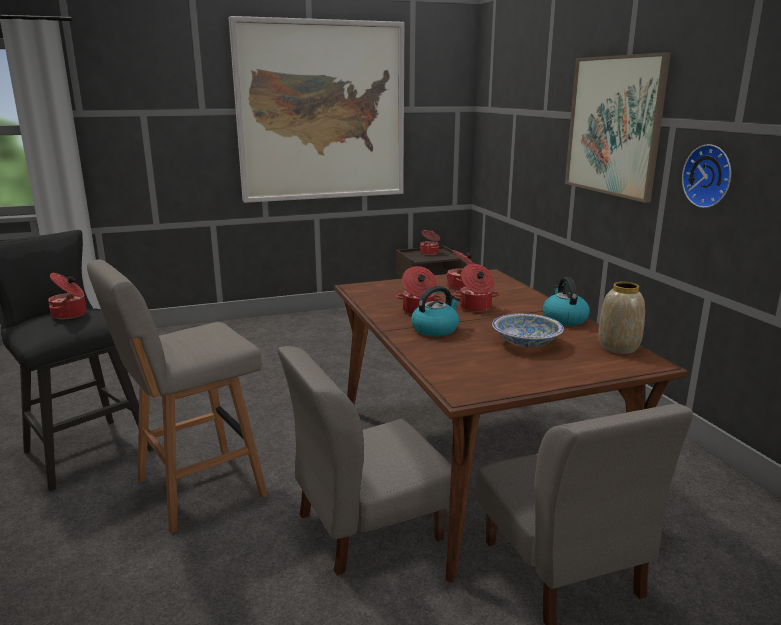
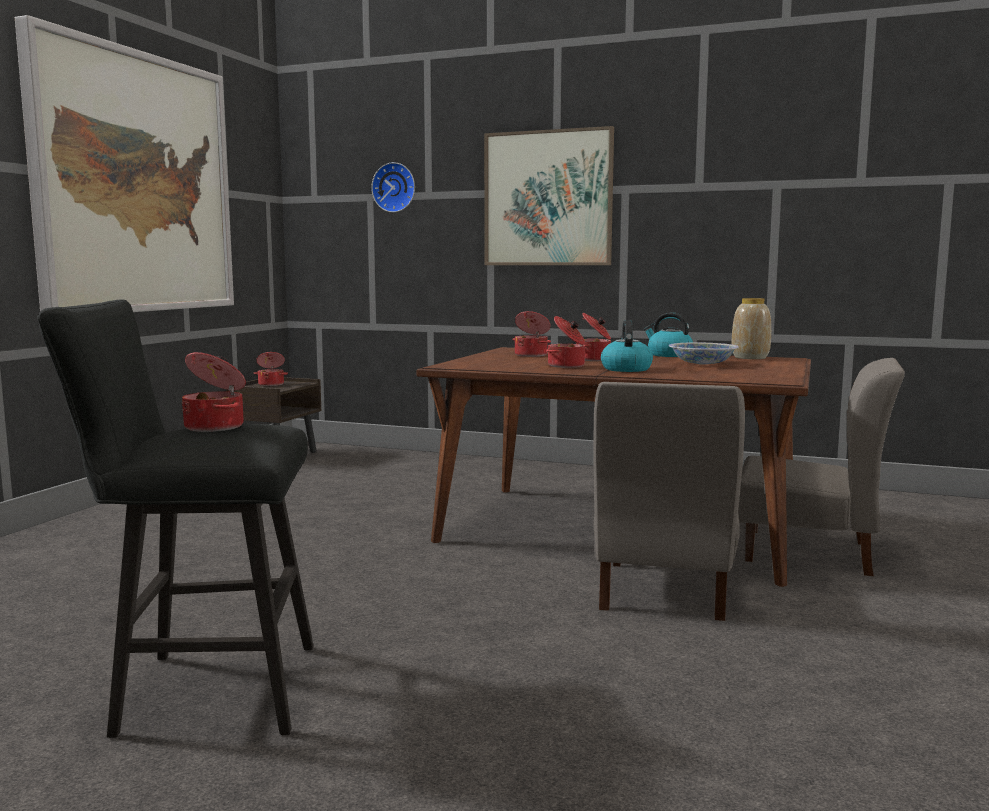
camera: 50 degrees left, 10 degrees down
(196, 489) = (462, 644): grey stool -> none
(709, 176) = (679, 230): wall clock -> wall clock (395, 187)

